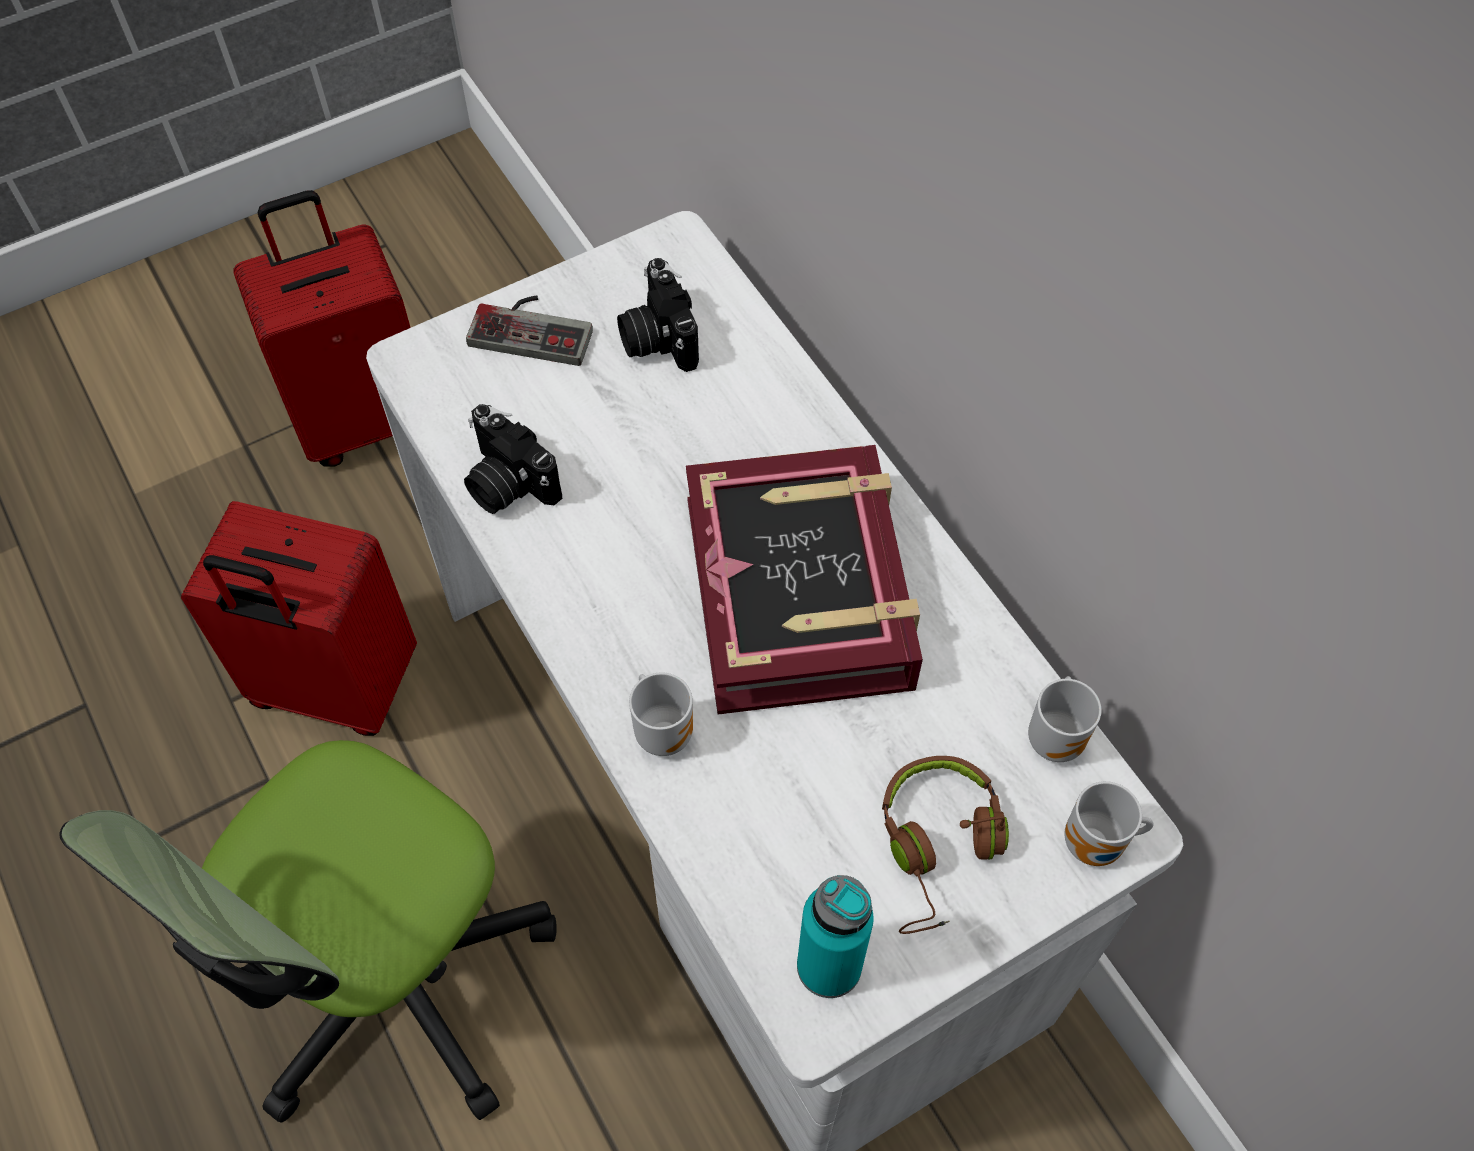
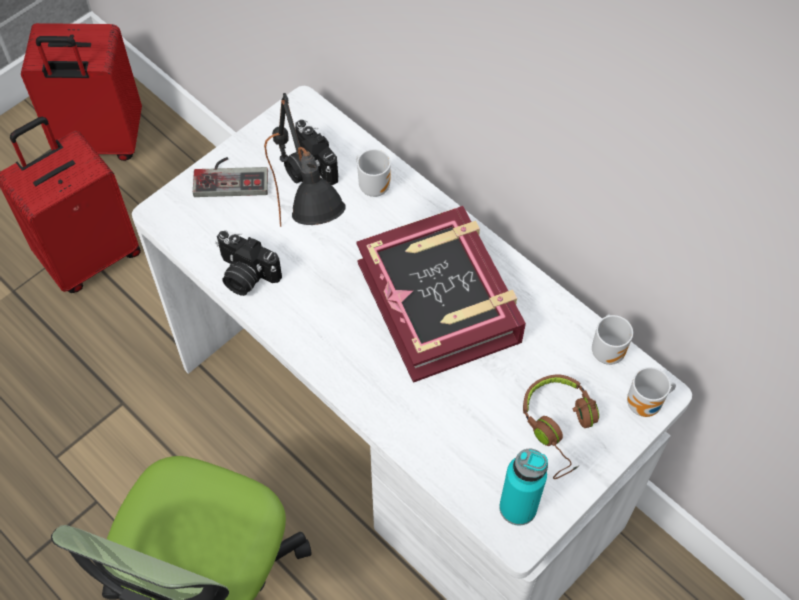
camera: 15 degrees left, 0 degrees up
(334, 688) = (122, 433): red suitcase -> red suitcase (99, 142)
(617, 482) = (312, 260): none -> black table lamp
(664, 730) = (385, 399): mug -> mug (374, 186)

